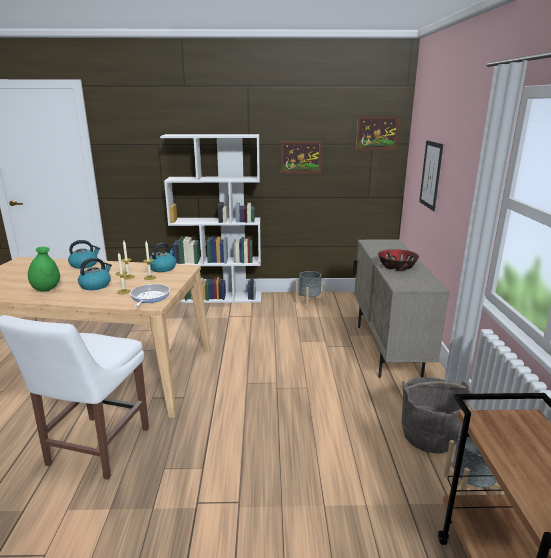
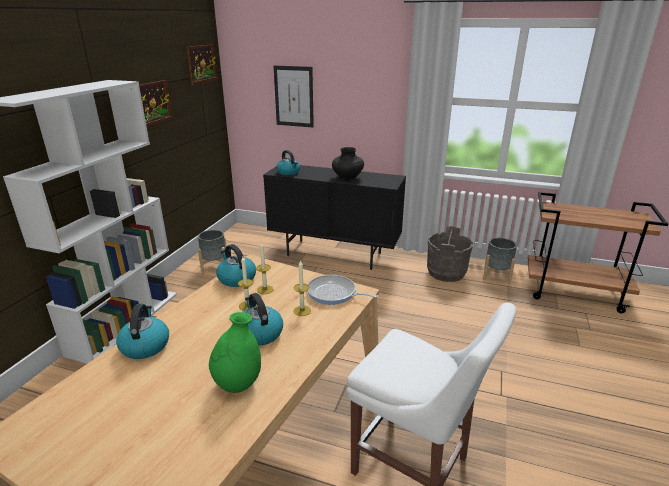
camera: 70 degrees left, 5 degrees up
(376, 245) = (289, 172): none -> kettle
(387, 350) = (334, 254): beige cabinet -> black cabinet
(396, 266) = (347, 177): bowl -> black vase

